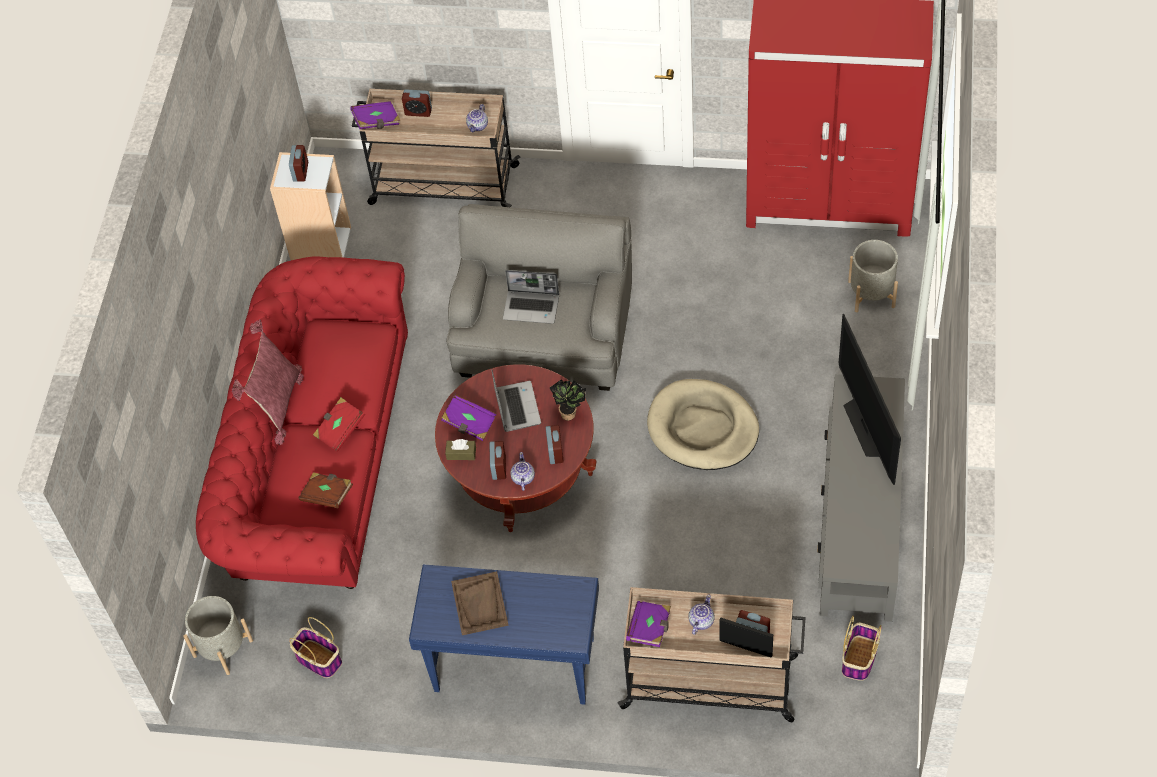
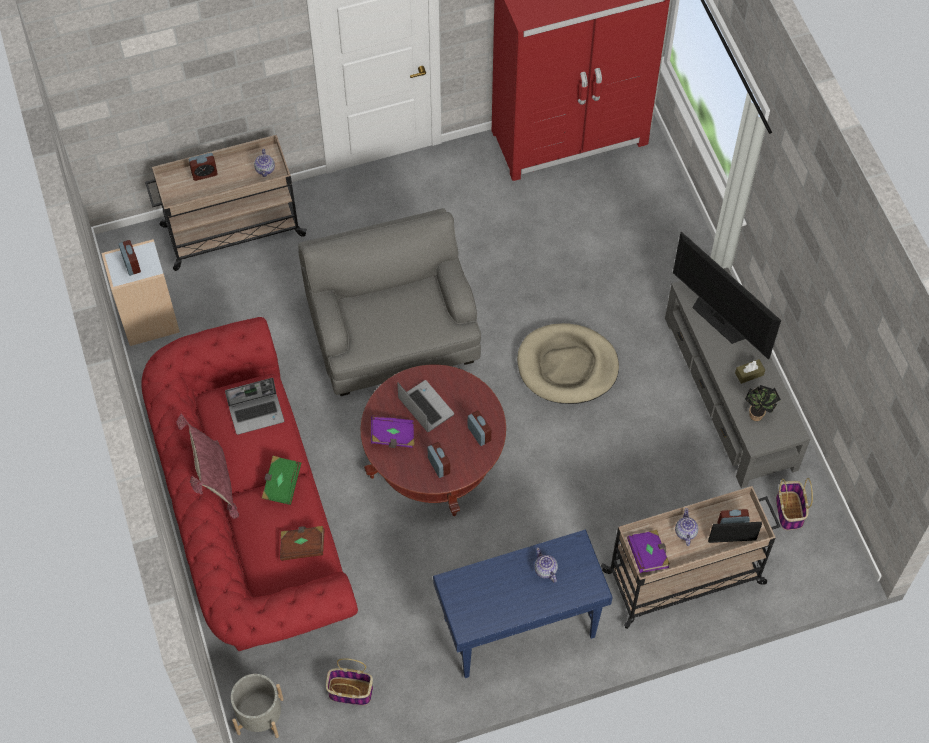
camera: 30 degrees left, 5 degrees up
(340, 430) = (281, 484): red book -> green book
(377, 122) = (171, 195): purple book -> none
(461, 453) = (400, 465): brown tissue box -> brown tissue box (749, 374)
(480, 604) = (501, 591): brown tray -> none
(523, 478) = (464, 467): teapot -> teapot (545, 570)
(532, 307) = (392, 315): laptop -> laptop (257, 413)
(570, 413) = (474, 396): potted plant -> potted plant (757, 414)
(871, 294) = (643, 203): grey planter -> none

